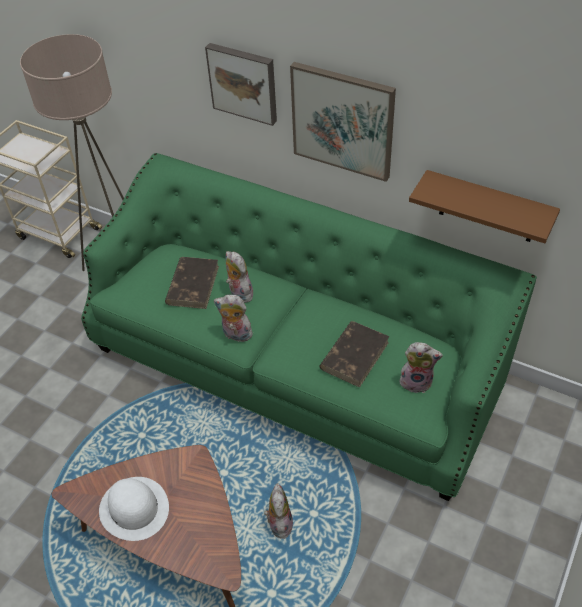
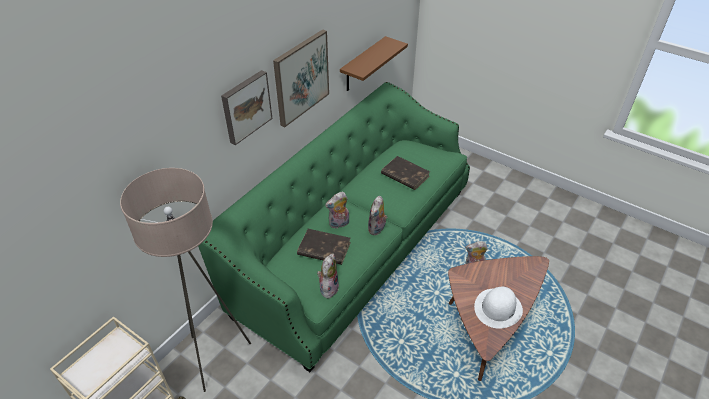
camera: 85 degrees left, 5 degrees down
(417, 381) = (426, 154): plush toy -> plush toy (328, 287)

